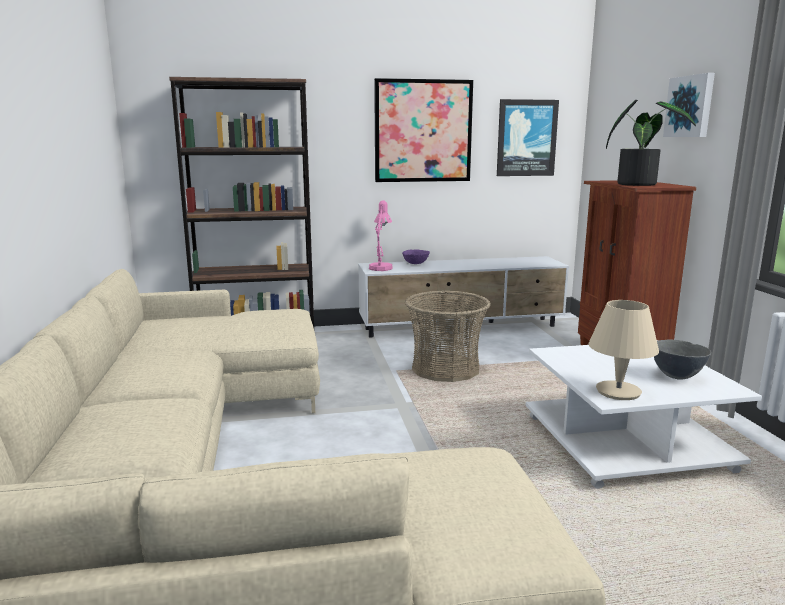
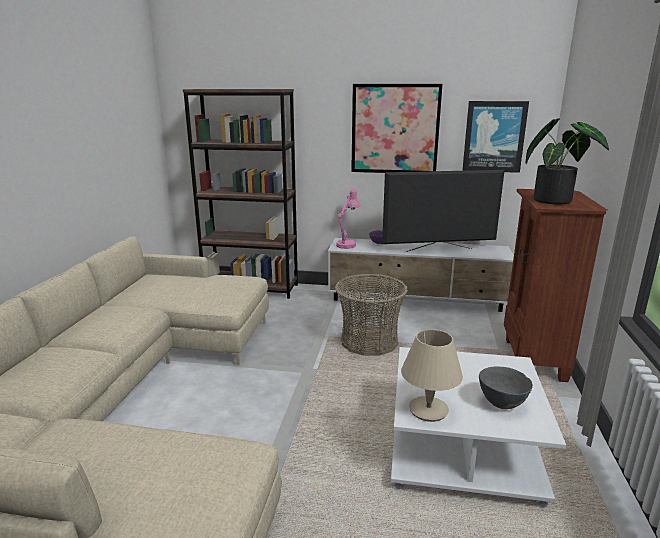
camera: 20 degrees right, 5 degrees up
(485, 264) = (438, 250): none -> television
(690, 106) = (616, 127): picture -> none

